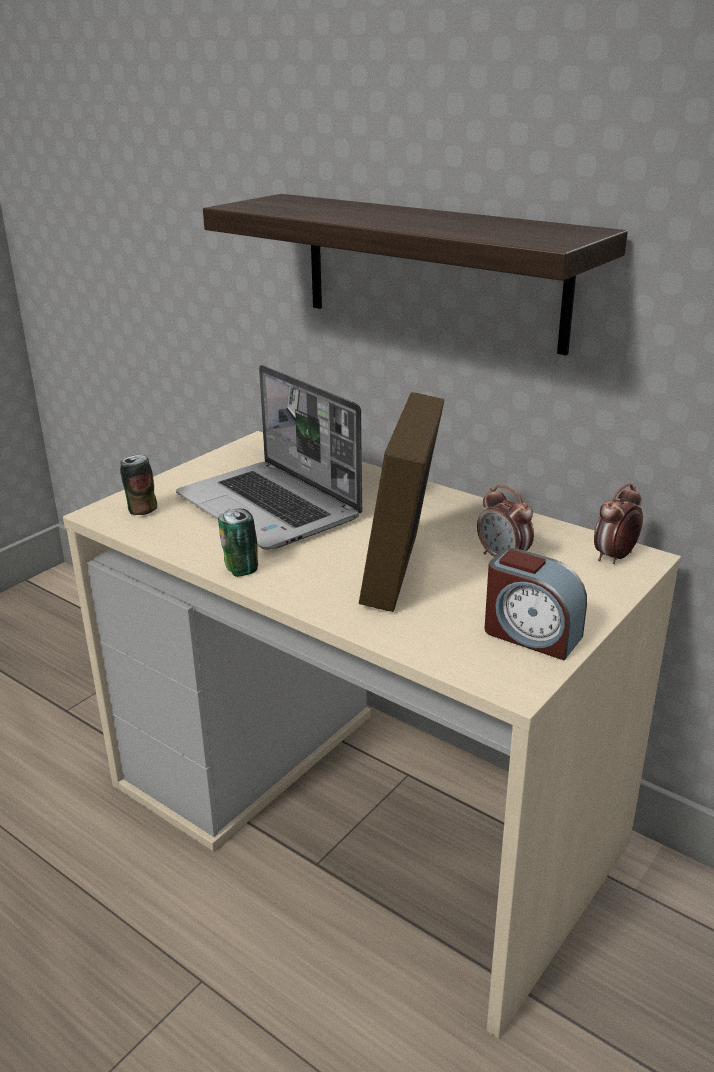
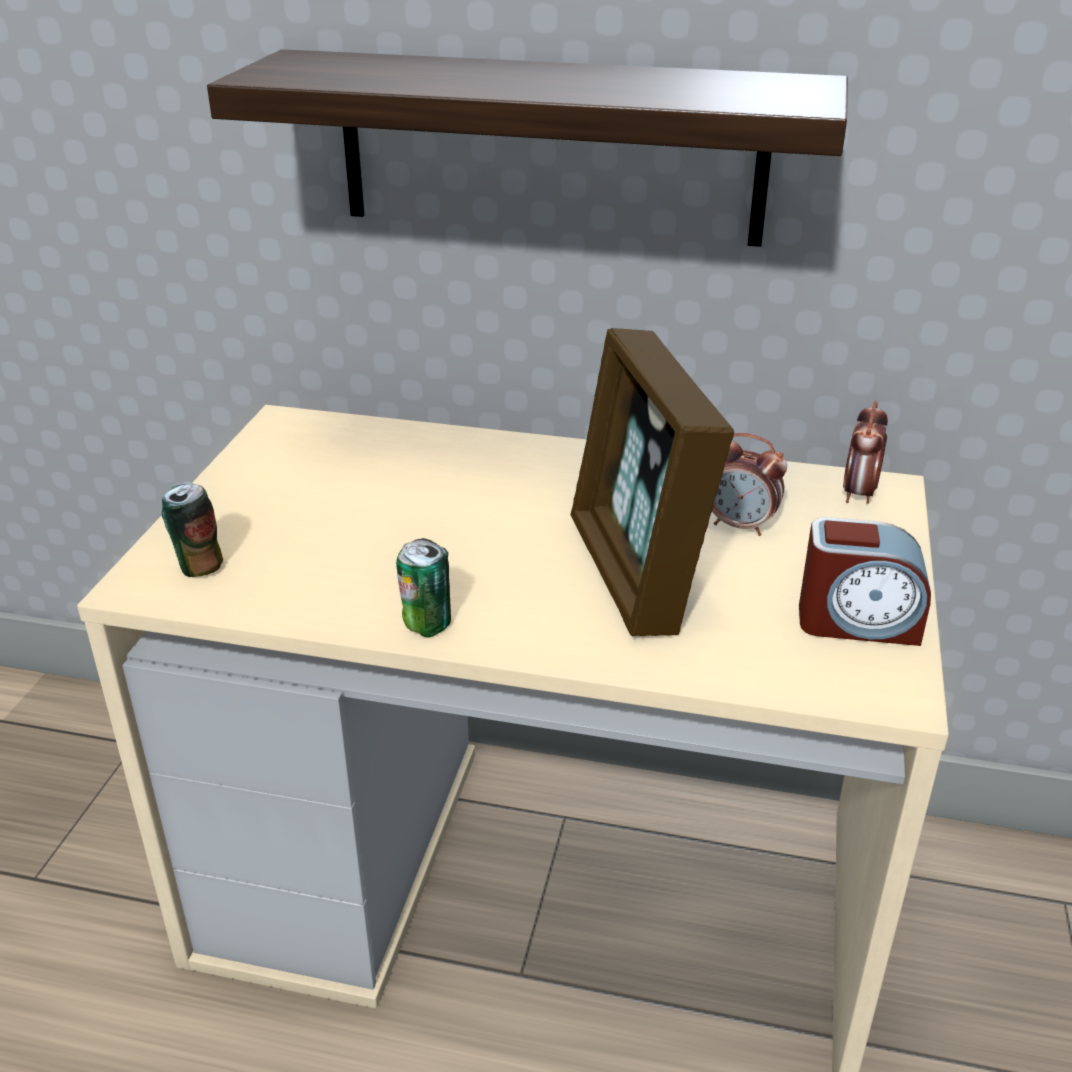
camera: 25 degrees left, 5 degrees up
(271, 508) = (388, 521): laptop -> none

